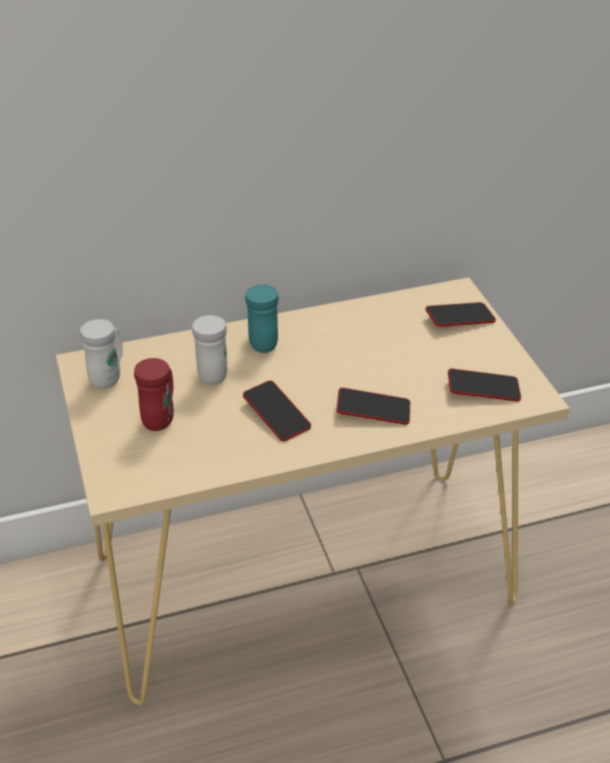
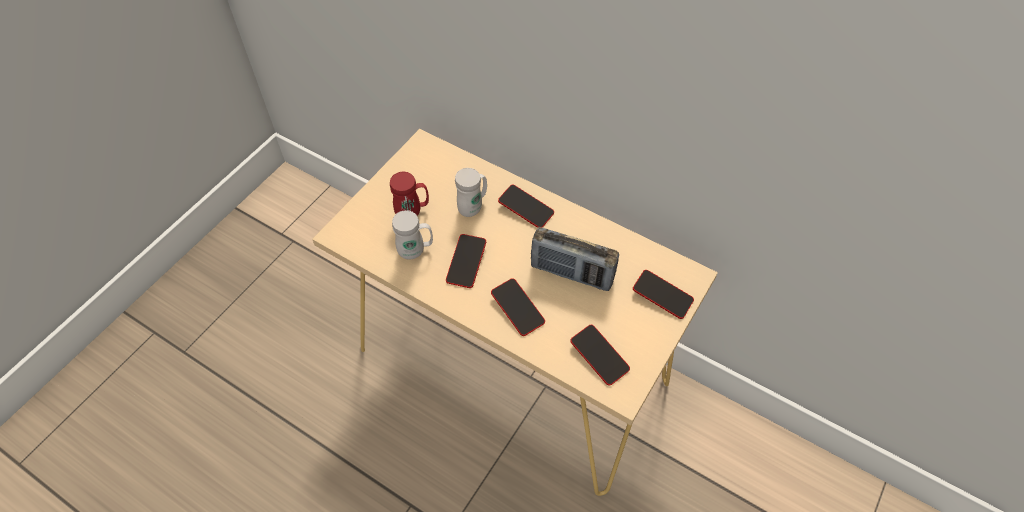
camera: 50 degrees right, 15 degrees up
(109, 377) = (423, 164): white mug -> white mug (416, 251)
(262, 341) = (526, 209): turquoise mug -> phone
(373, 355) = (572, 273): none -> radio

